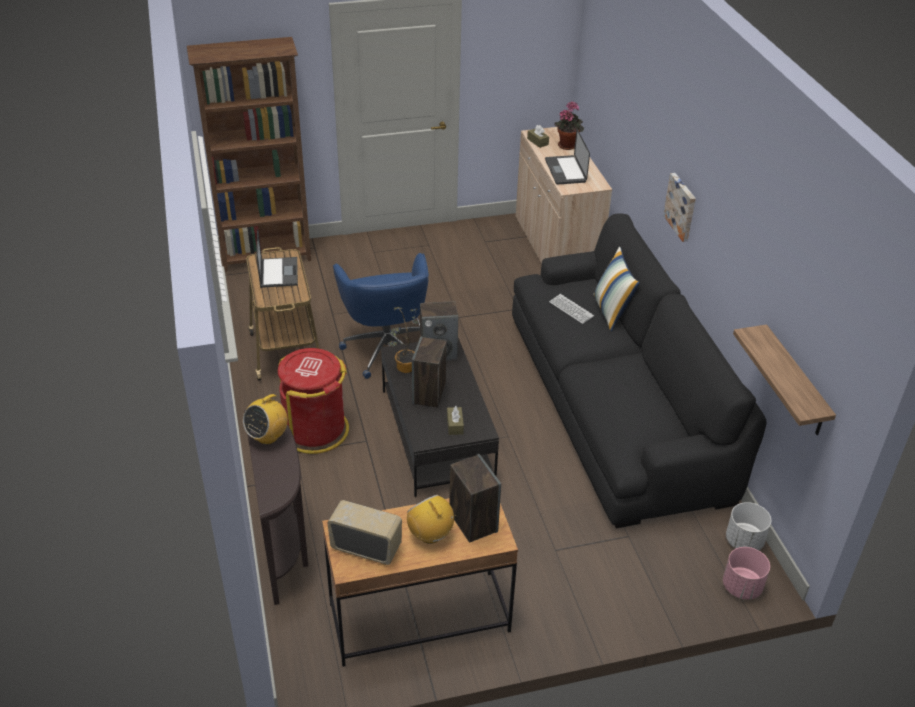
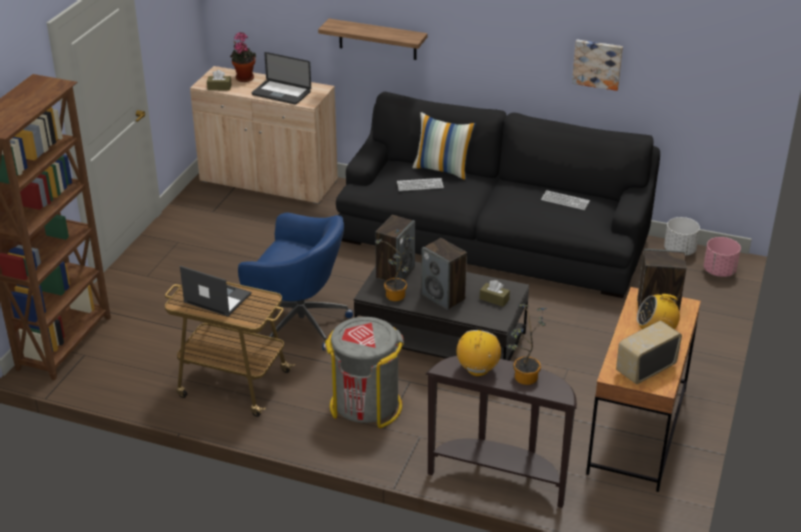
camera: 55 degrees left, 5 degrees down
(268, 436) = (478, 370): radio -> radio turned 150 degrees counterclockwise
(275, 468) = (523, 379): none -> potted plant
(316, 430) = (366, 405): red trash can -> grey trash can
(647, 404) = (565, 201): none -> keyboard
(681, 206) = (465, 47): picture -> picture (597, 64)
(795, 382) = (685, 100): shelf -> shelf (377, 39)

